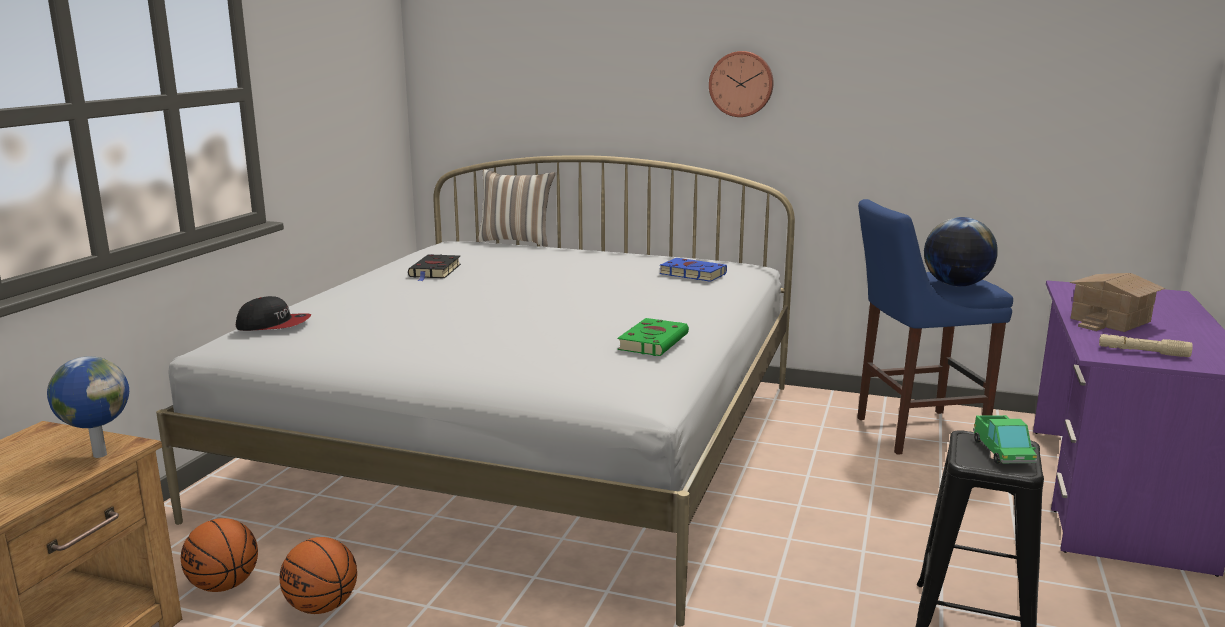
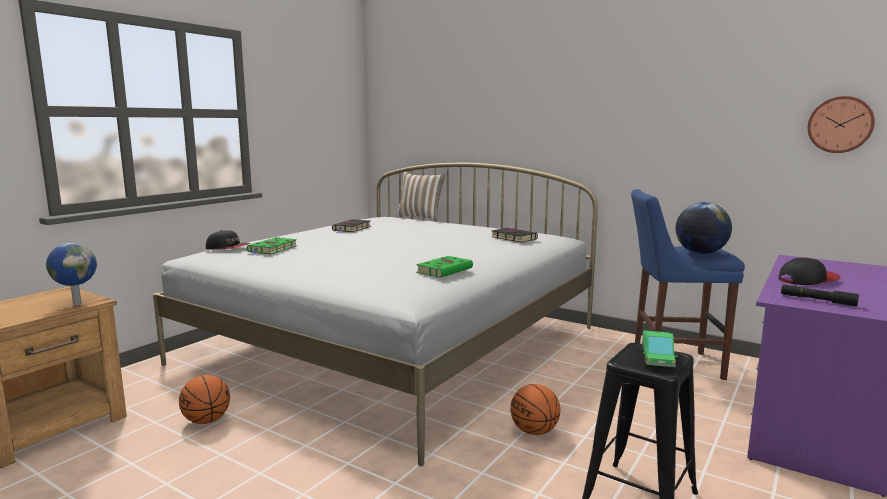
camera: 15 degrees right, 5 degrees down
(224, 585) = (162, 401): basketball -> basketball (534, 431)
(352, 323) = (272, 249): none -> green book
(691, 274) = (512, 238): blue book -> black book
(741, 84) = (564, 113): wall clock -> wall clock (840, 124)
(1108, 320) = (807, 280): toy house -> cap
(1142, 352) = (817, 300): beige flashlight -> black flashlight

